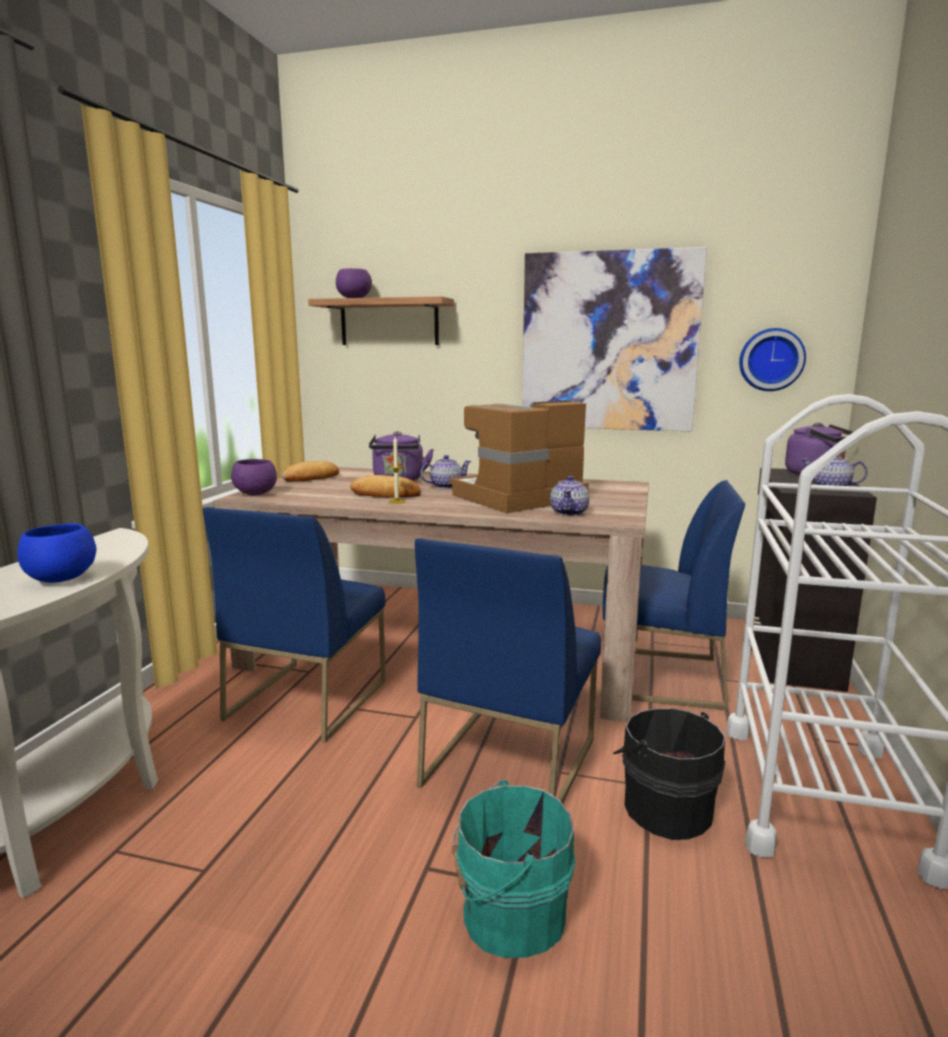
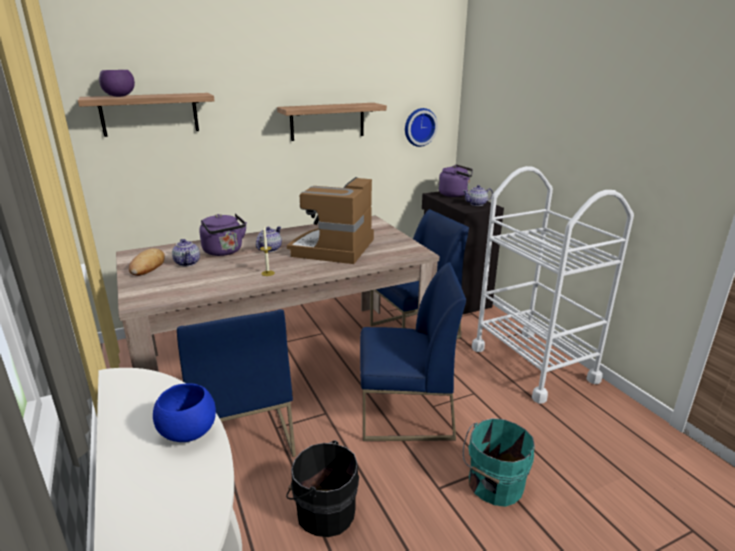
camera: 40 degrees left, 10 degrees up
(255, 494) = (141, 297): purple bowl -> none
(385, 494) = (245, 268): bread -> none
(509, 761) = (404, 413): blue chair -> blue chair turned 75 degrees counterclockwise
(569, 512) = (384, 253): teapot -> teapot (187, 263)
(609, 342) = (327, 121): picture -> shelf
(665, 807) = (491, 400): black bucket -> black bucket (324, 511)

